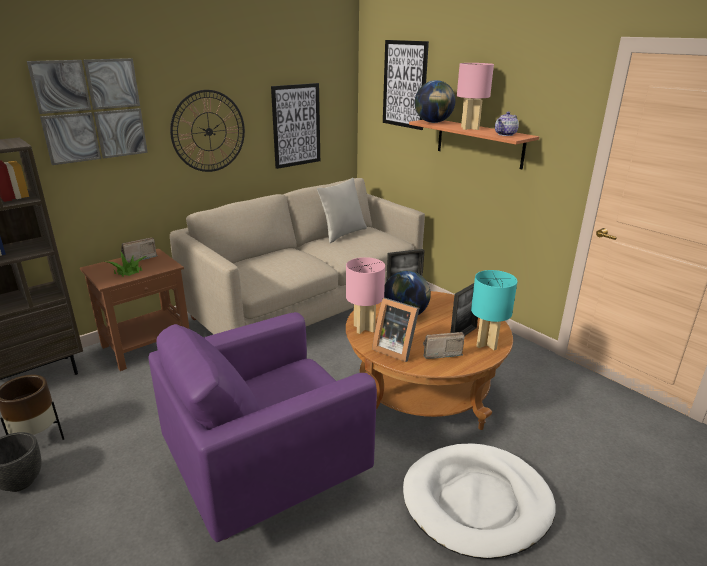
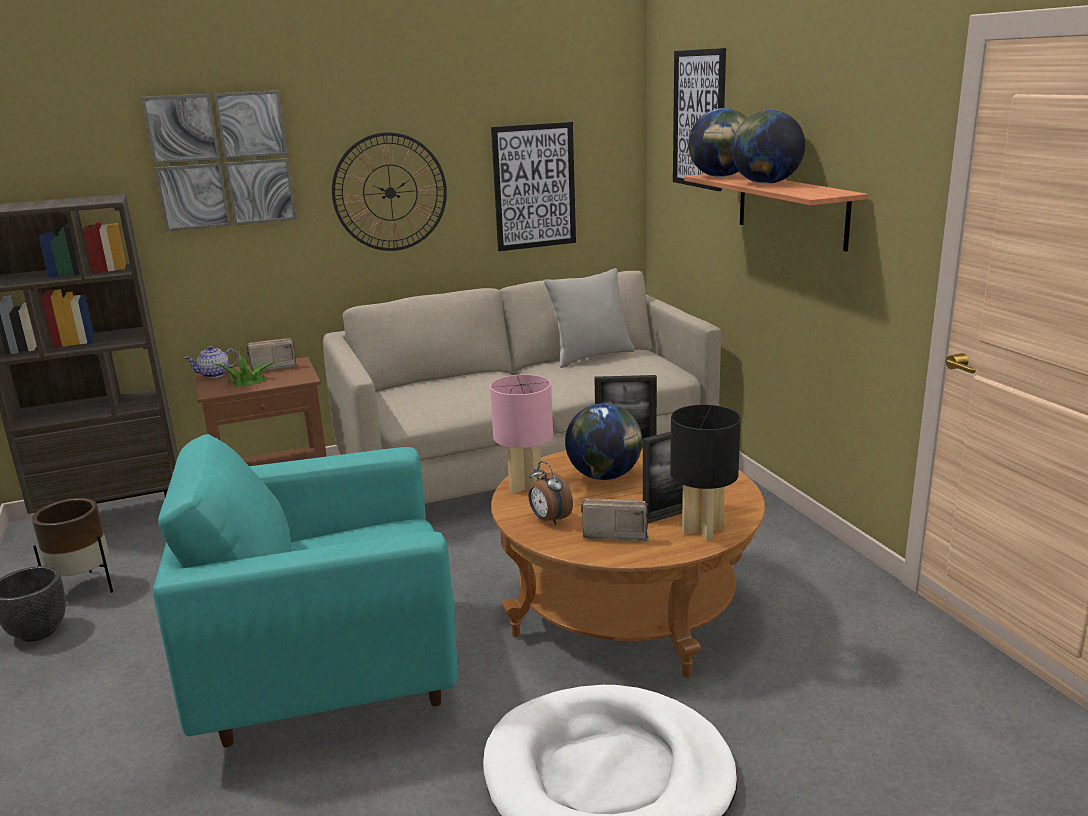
camera: 20 degrees right, 5 degrees down
(268, 472) = (331, 676): purple armchair -> turquoise armchair
(395, 349) = (549, 520): picture frame -> alarm clock
(469, 128) = (765, 183): pink table lamp -> globe
(487, 343) = (703, 530): turquoise table lamp -> black table lamp
(505, 134) = (810, 191): teapot -> teapot (215, 374)

